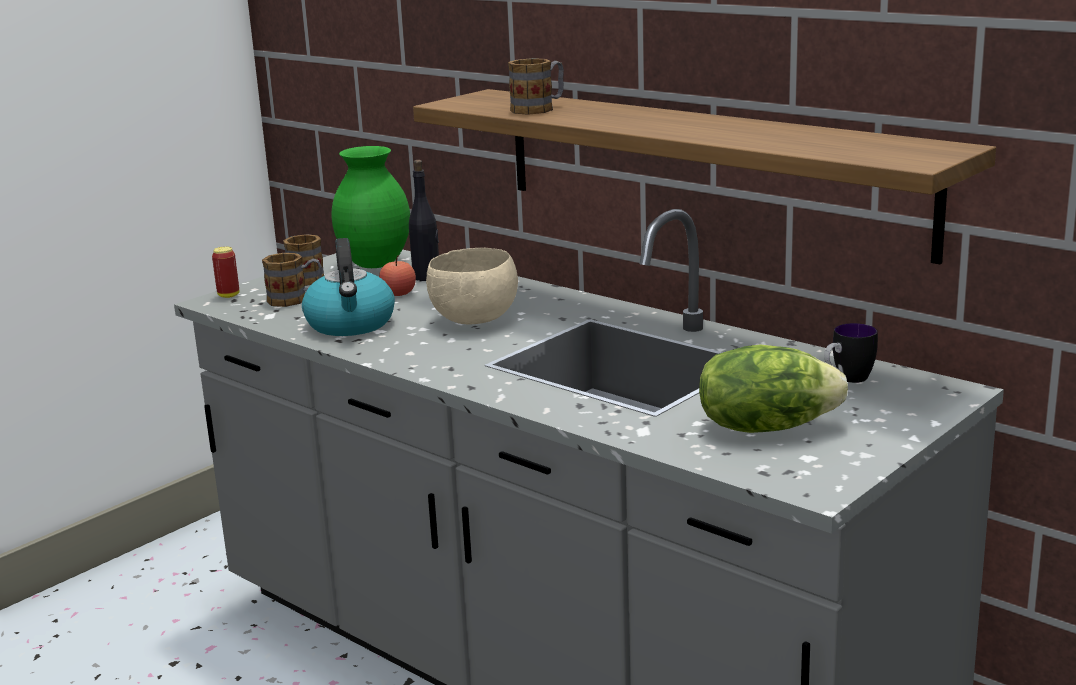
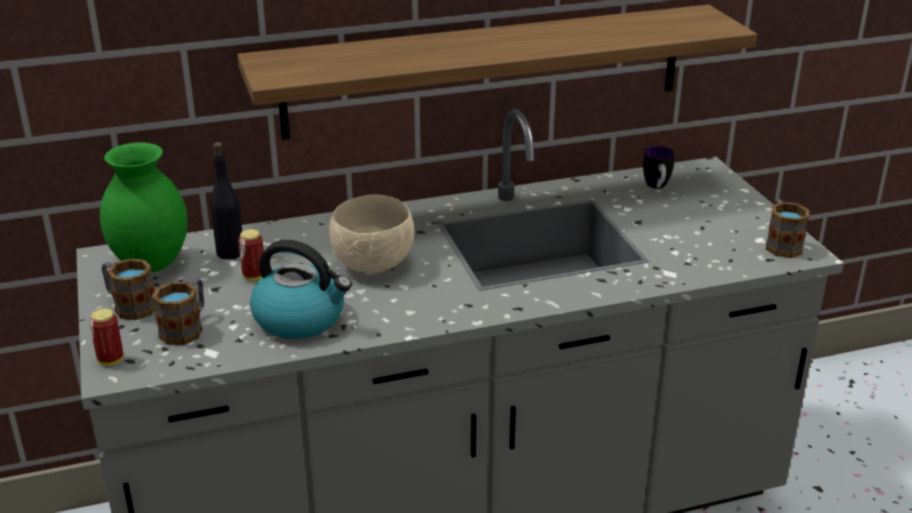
camera: 60 degrees left, 10 degrees up
(398, 293) = (254, 276): apple -> can
(539, 108) = (368, 59): mug -> mug (781, 244)
(766, 426) = (703, 235): lettuce -> none

